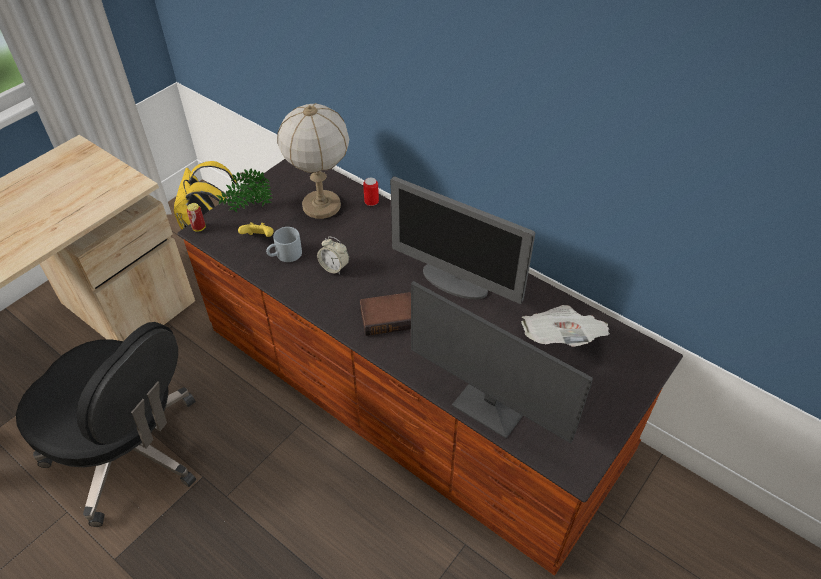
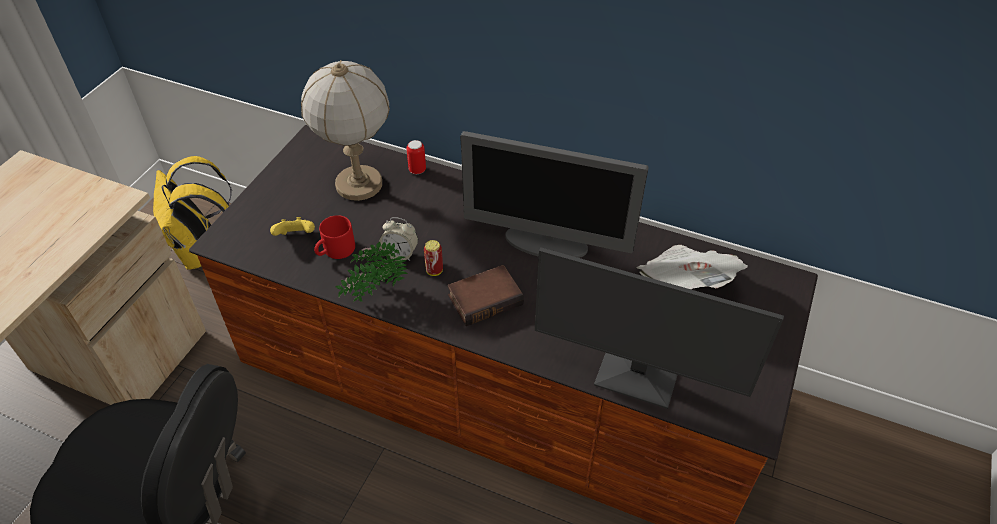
camera: 15 degrees left, 0 degrees up
(199, 228) = (215, 238): can -> can (434, 271)
(248, 207) = (269, 202): potted plant -> potted plant (373, 291)
(285, 255) = (335, 251): grey mug -> red mug

